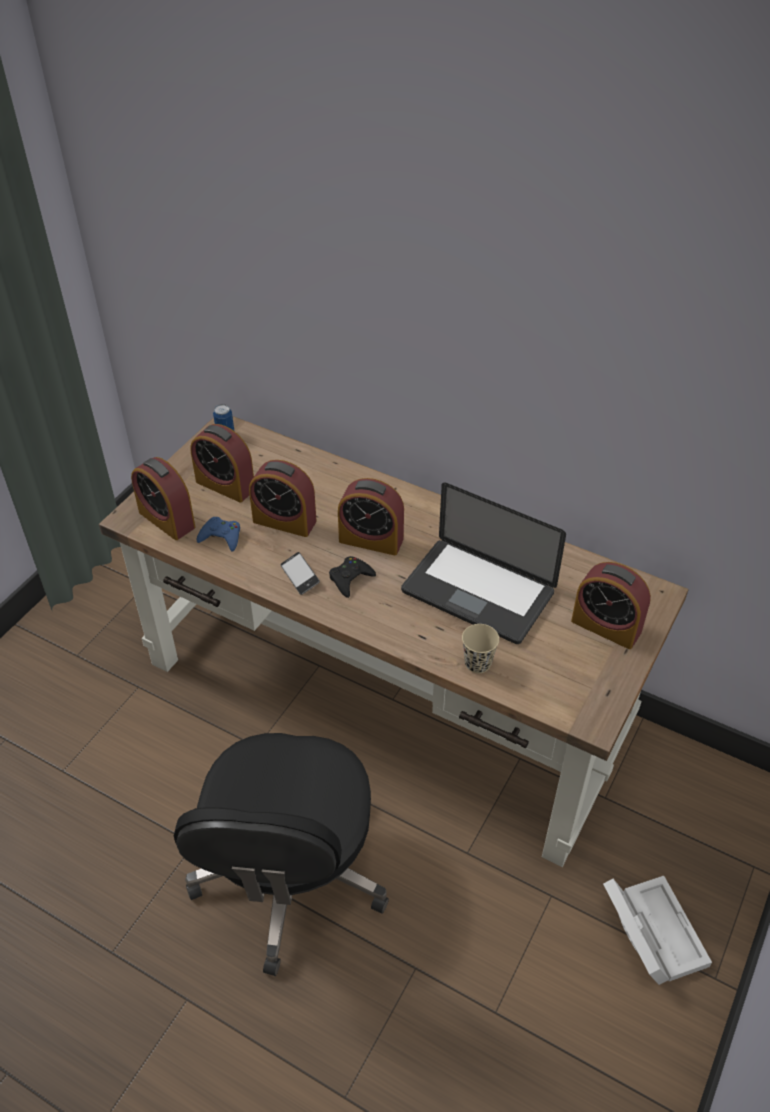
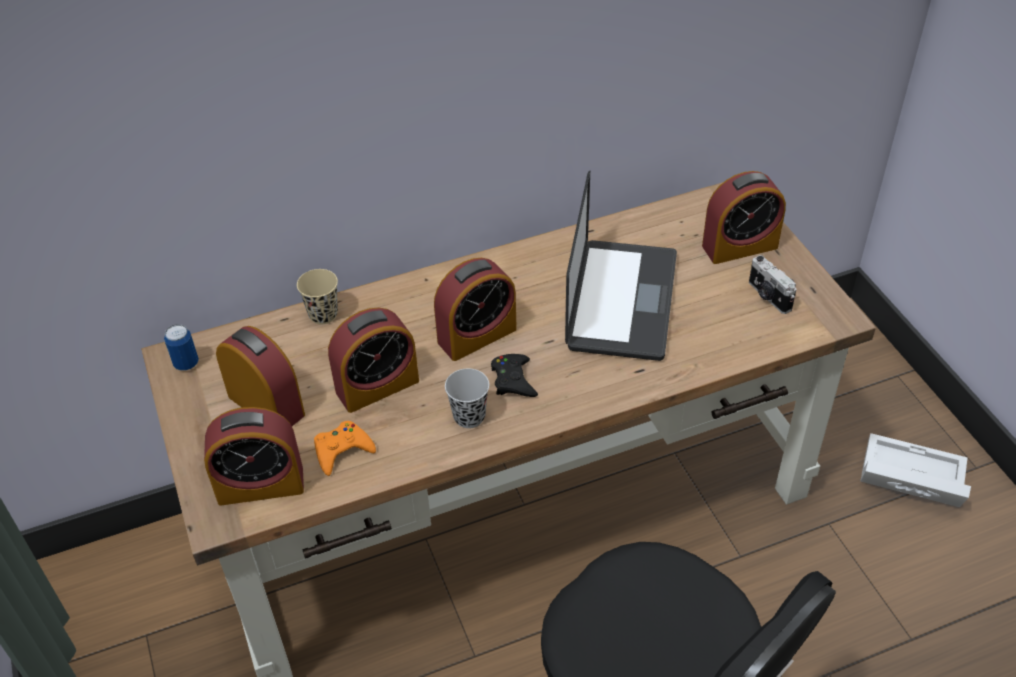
camera: 50 degrees left, 0 degrees up
(221, 537) = (342, 450): blue game controller -> orange game controller
(225, 485) = (266, 405): alarm clock -> alarm clock turned 120 degrees counterclockwise
(300, 576) = (469, 416): phone -> black cup
(477, 592) = (622, 301): laptop -> laptop turned 60 degrees counterclockwise
(477, 663) = (707, 351): beige cup -> beige cup (323, 314)
(570, 669) = (768, 296): none -> camera

